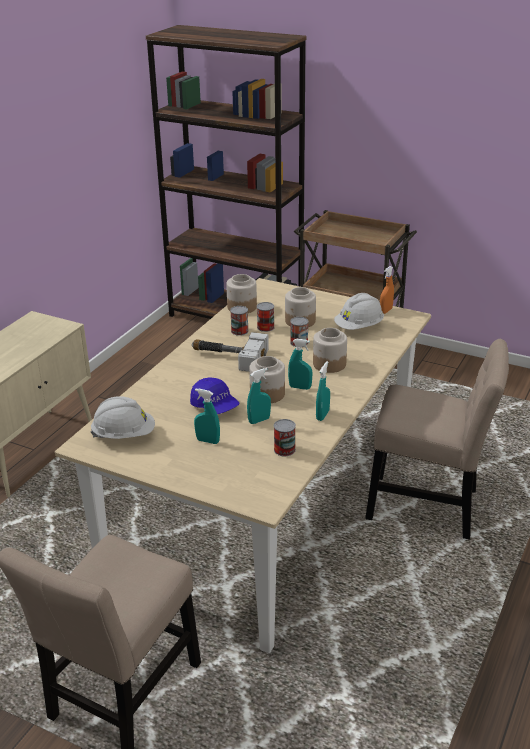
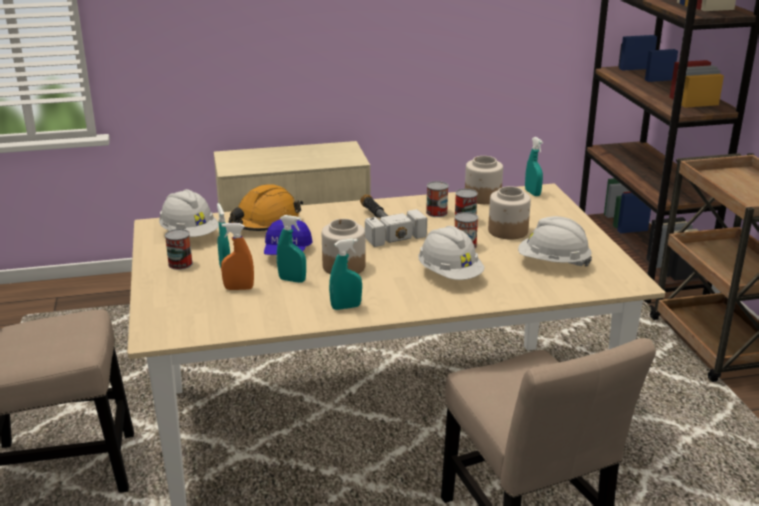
camera: 50 degrees right, 5 degrees down
(153, 397) = (264, 222): none -> orange hard hat
(284, 450) = (257, 311): can -> can (180, 264)
(300, 387) = (380, 277): turquoise spray bottle -> turquoise spray bottle (532, 193)
(329, 364) = (449, 275): jar -> white hard hat
(386, 311) = (616, 264): orange spray bottle -> orange spray bottle (239, 288)

